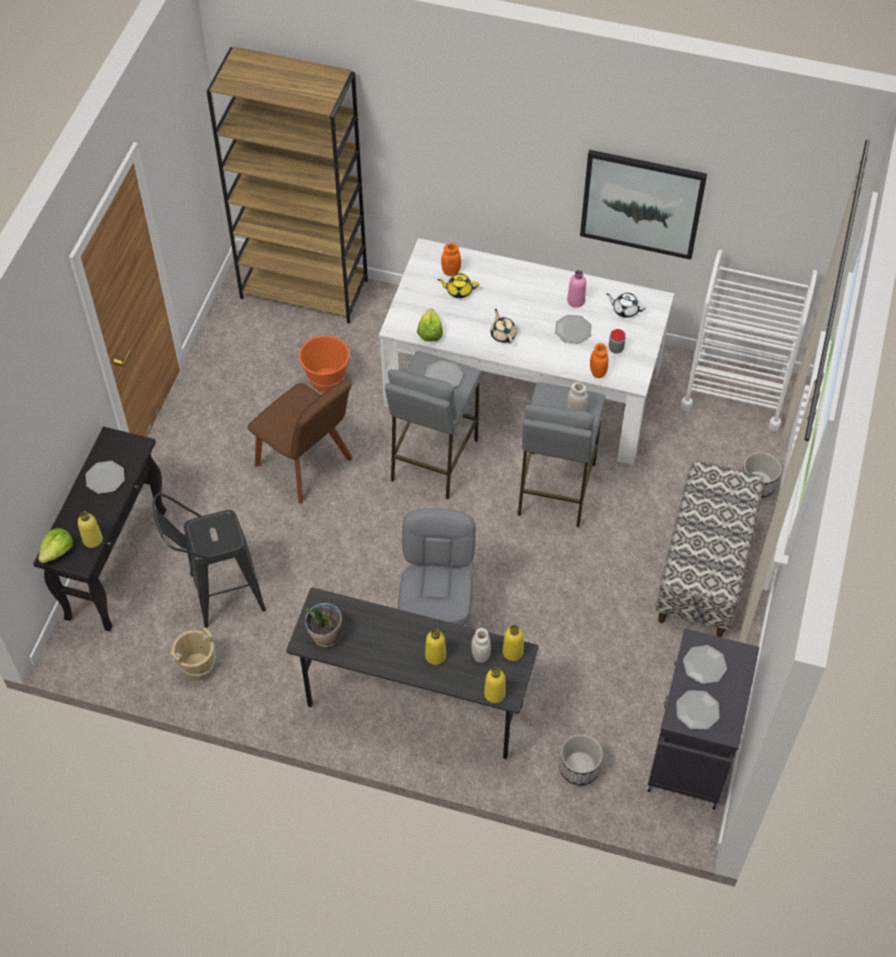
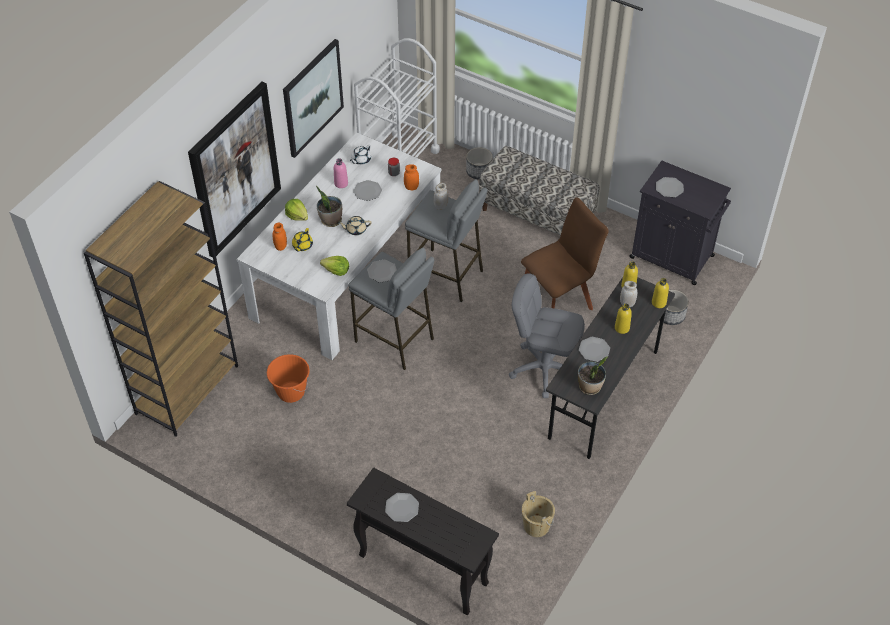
camera: 75 degrees left, 5 degrees down
(58, 551) = (466, 551): lettuce -> lettuce (297, 215)
(92, 539) = (462, 525): yellow bottle -> none
(218, 594) = (474, 501): black stool -> none
(307, 465) = (370, 420): brown chair -> brown chair (559, 299)
(480, 164) = (235, 170): none -> picture
(509, 306) = (330, 220): none -> potted plant
(697, 710) = (701, 199): plate -> plate (594, 350)

